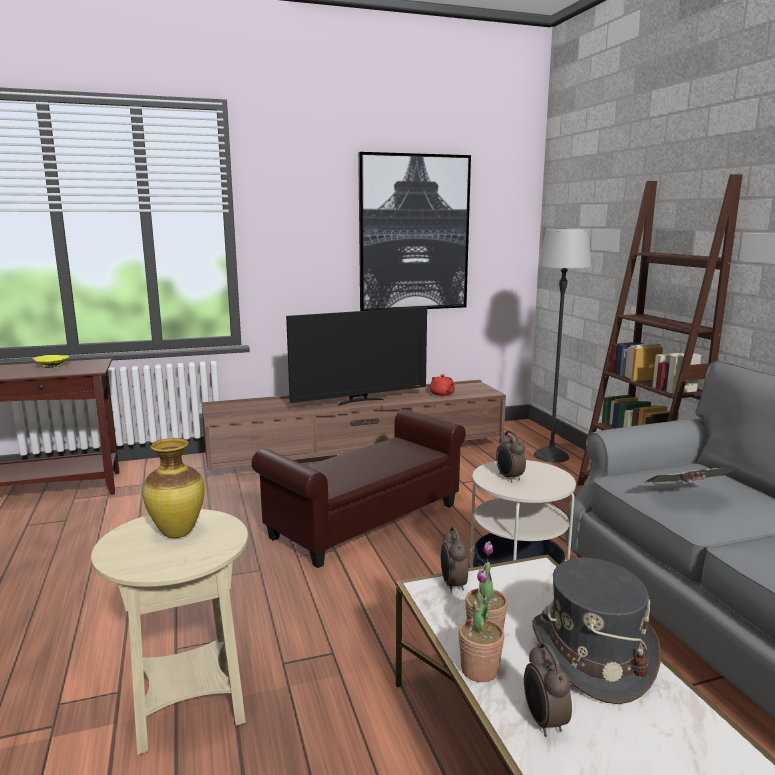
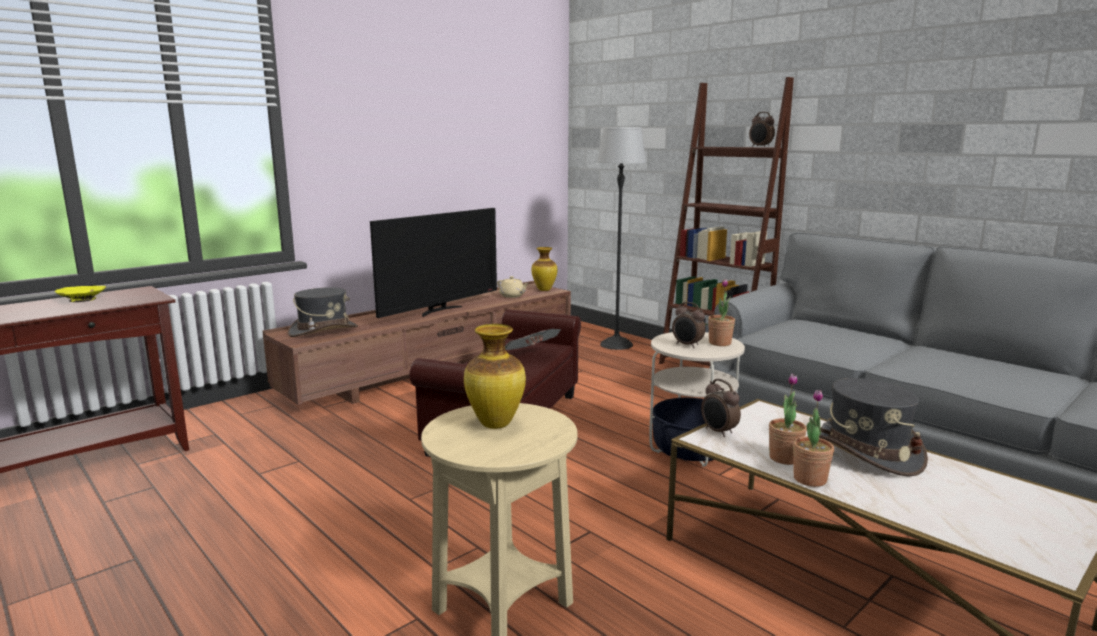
camera: 25 degrees left, 0 degrees up
(245, 408) = (323, 330): none -> grey hat
(414, 233) = (462, 133): picture -> none
(442, 394) = (512, 296): red teapot -> beige teapot
(481, 391) = (544, 290): none -> vase
(543, 722) = (887, 497): alarm clock -> alarm clock (760, 147)
(548, 481) = (720, 343): none -> potted plant
(684, 496) = (819, 339): newspaper -> newspaper (531, 355)

